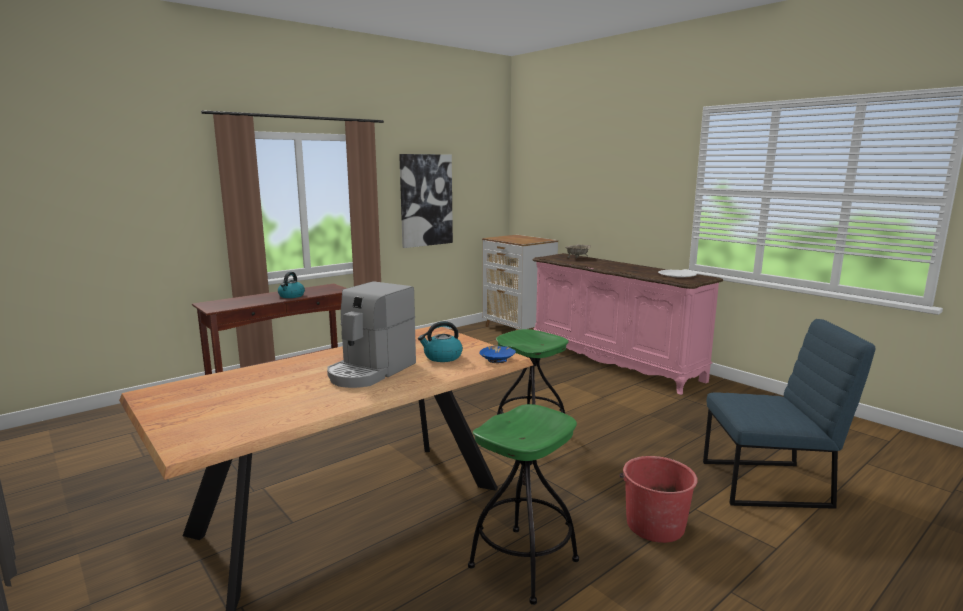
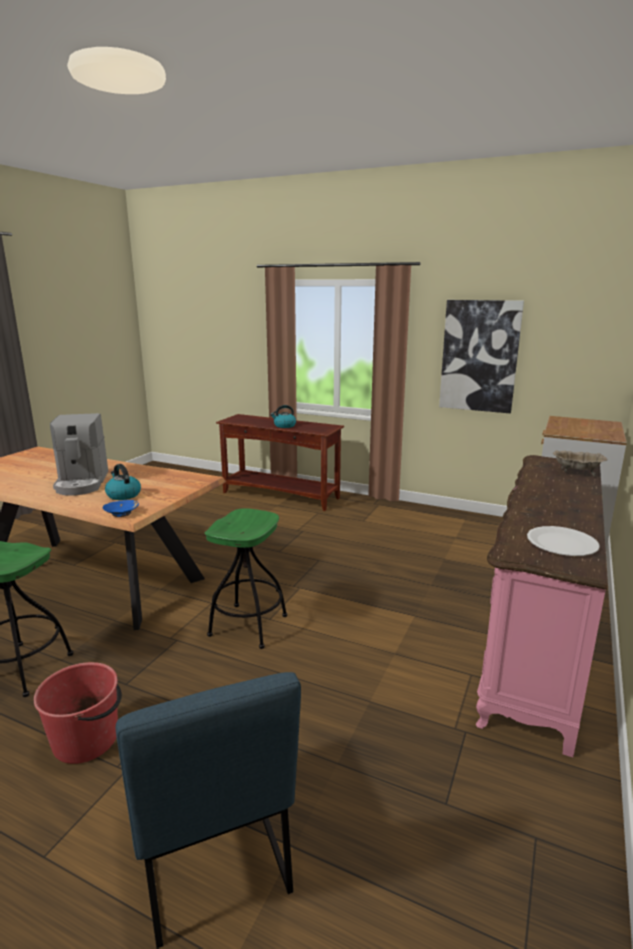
camera: 65 degrees right, 5 degrees up
(371, 371) = (82, 483): coffee machine -> coffee machine turned 105 degrees counterclockwise

